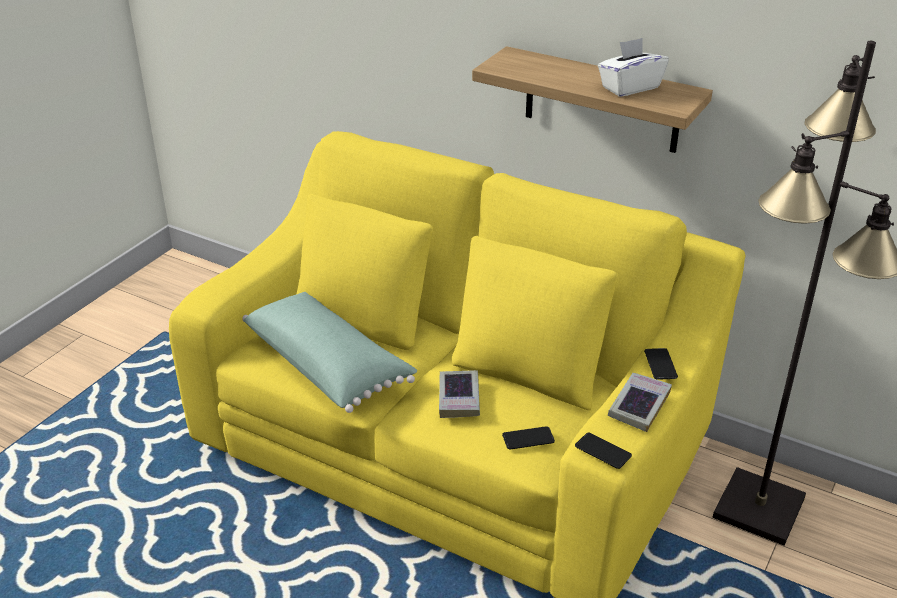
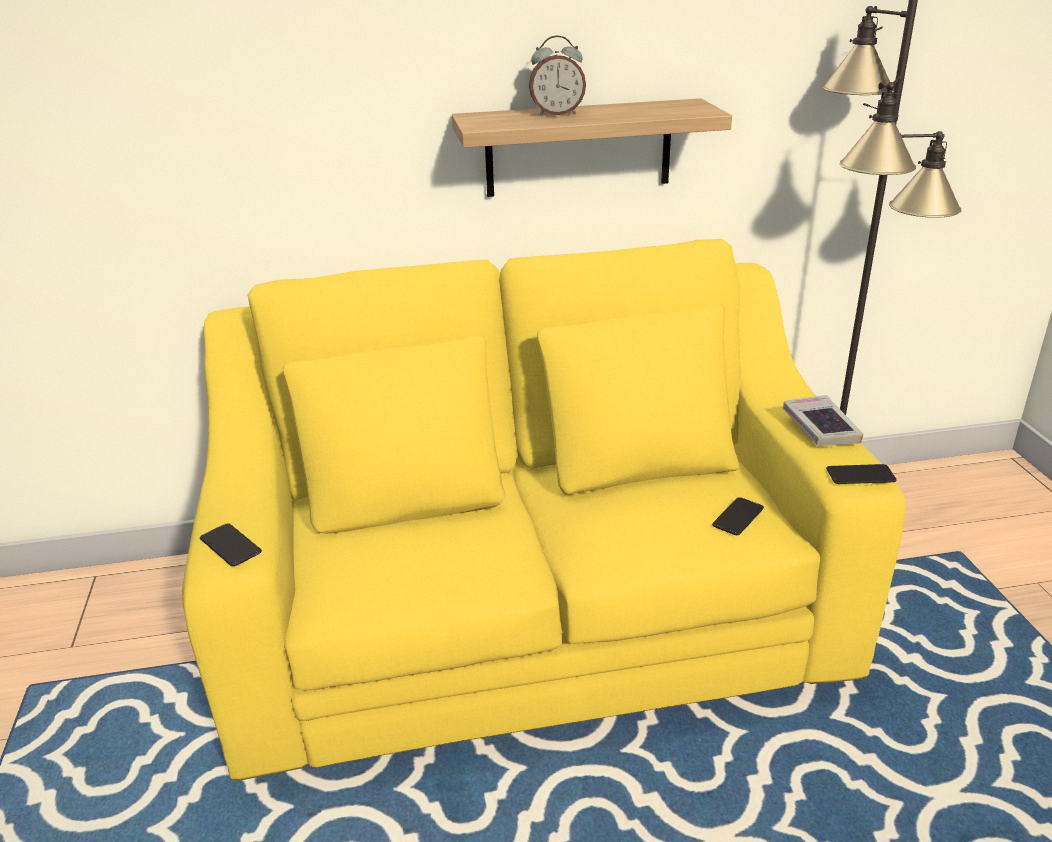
camera: 40 degrees left, 5 degrees down
(328, 365) = (435, 563): green pillow -> none
(459, 398) = (628, 516): book -> none
(567, 71) = (557, 114): none -> alarm clock
(629, 87) = (637, 110): white tissue box -> none
(660, 364) = (781, 389): phone -> phone (230, 546)

